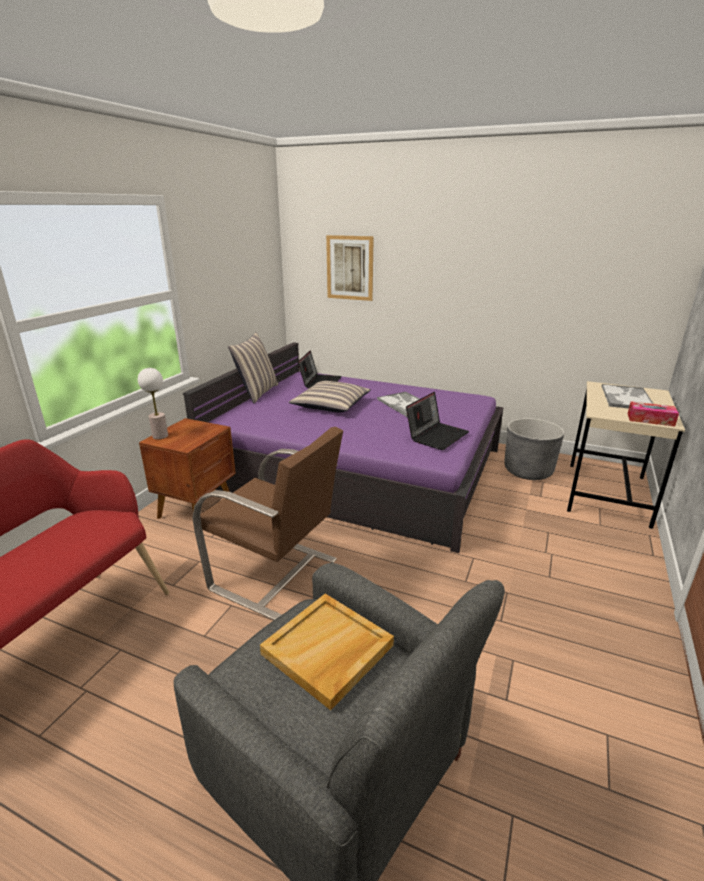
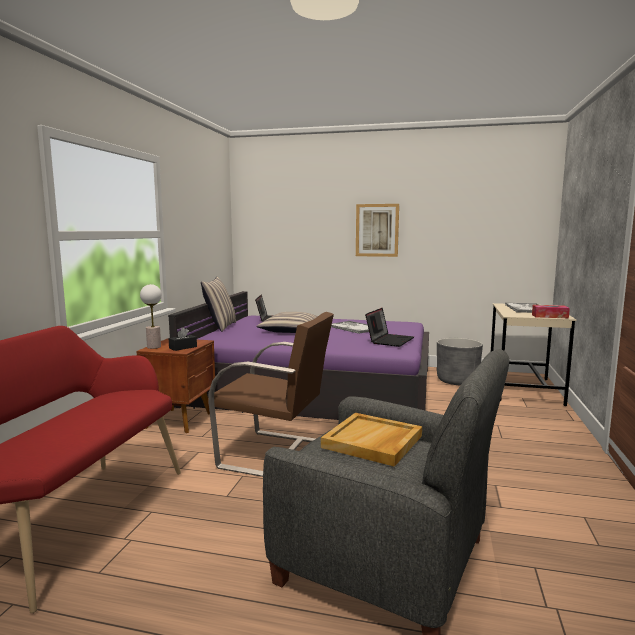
camera: 10 degrees left, 15 degrees down
(190, 439) = (183, 347): none -> black tissue box
(350, 268) = (292, 228): picture -> picture (377, 230)

